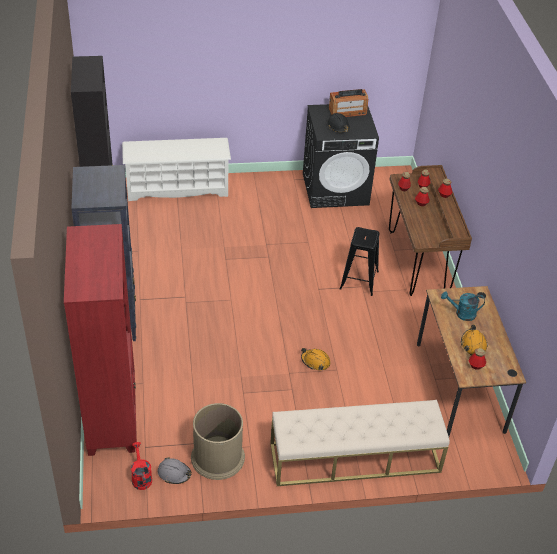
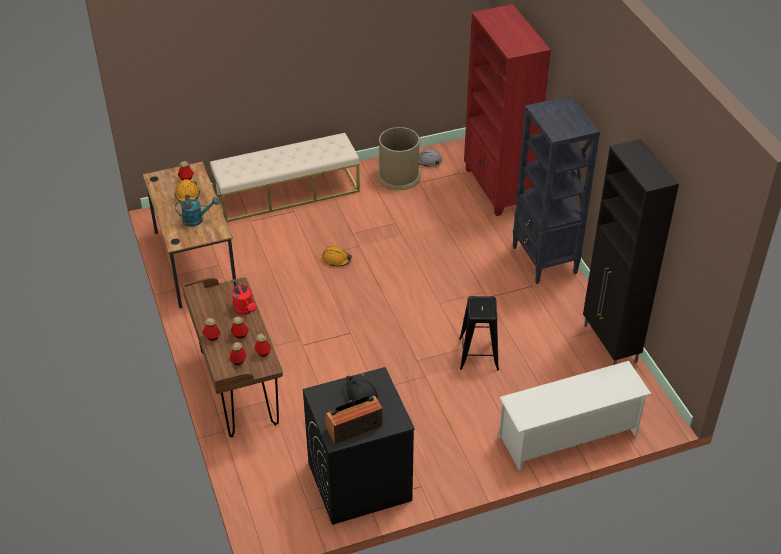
camera: 170 degrees right, 0 degrees up
(141, 477) = (452, 155): red watering can -> red watering can (245, 310)
(359, 280) = (306, 352): black stool -> black stool (478, 354)

